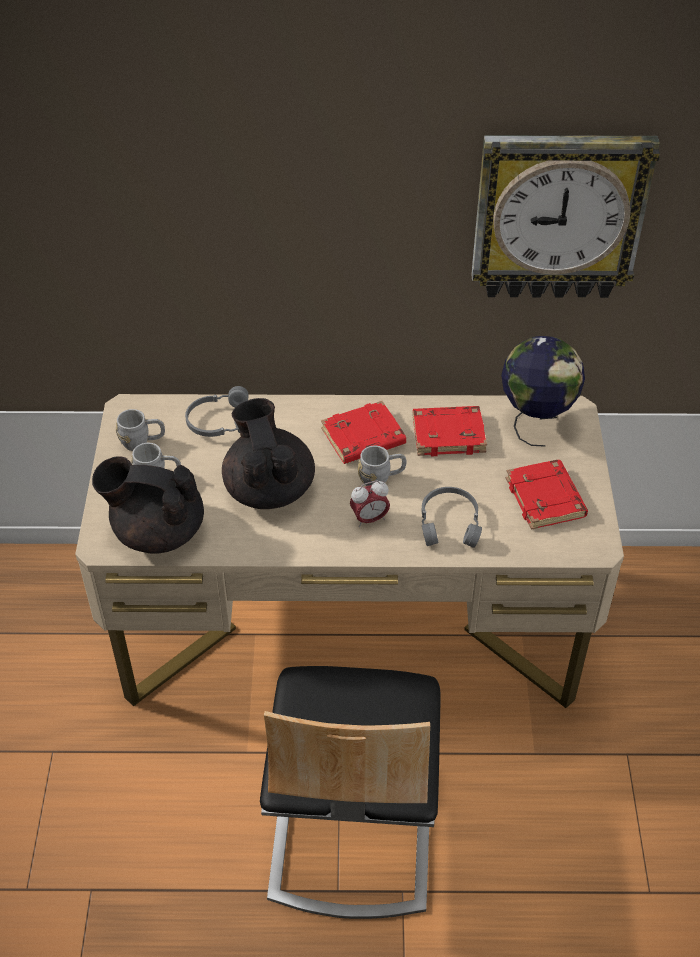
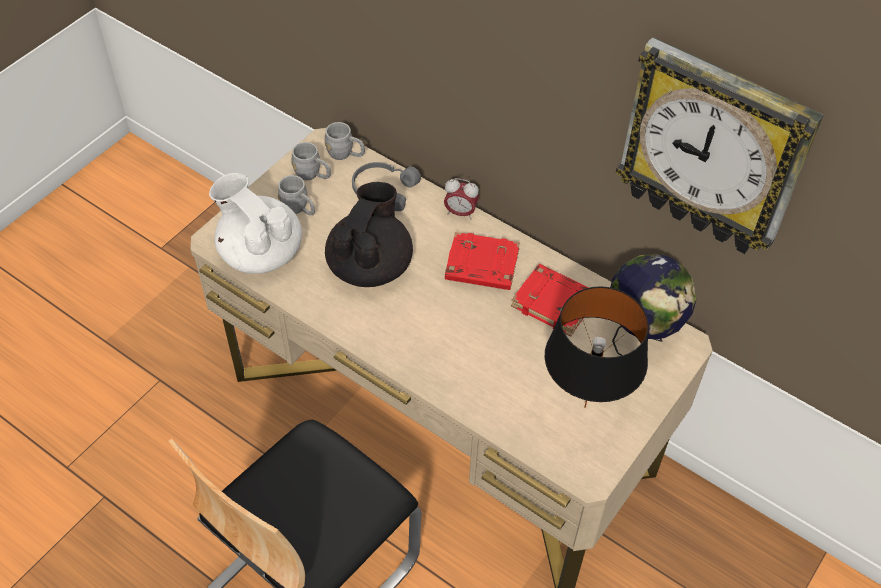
camera: 35 degrees right, 5 degrees up
(157, 531) = (260, 252): black teapot -> white teapot
(369, 519) = (423, 337): alarm clock -> alarm clock (460, 213)
(381, 478) = (464, 308): grey mug -> grey mug (345, 154)
(450, 523) = (484, 379): grey headphones -> none
(546, 499) = (585, 408): red book -> black table lamp

